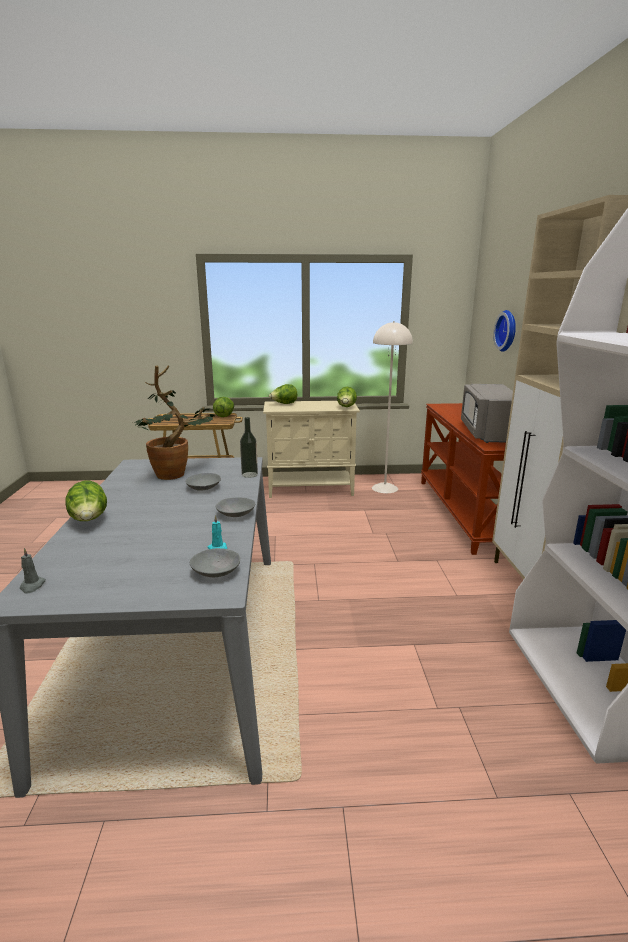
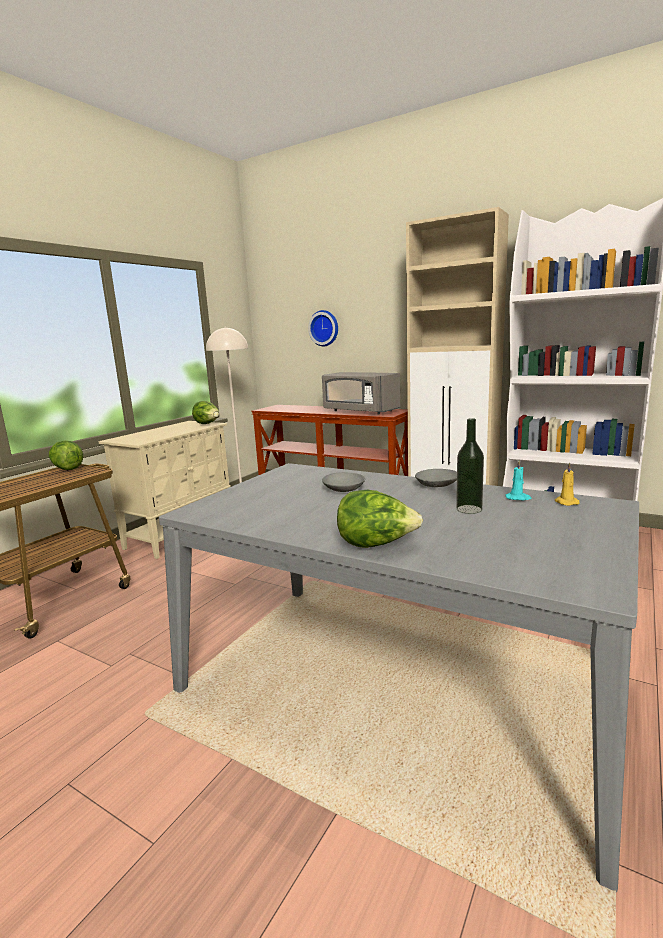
camera: 55 degrees left, 5 degrees down
(32, 586) = (560, 582): grey candle -> none
(178, 473) = (277, 495): potted plant -> none
(216, 571) = (565, 502): grey bowl -> yellow candle
(249, 474) = (335, 471): bottle -> bottle (469, 509)
(284, 404) = (134, 437): lettuce -> none

